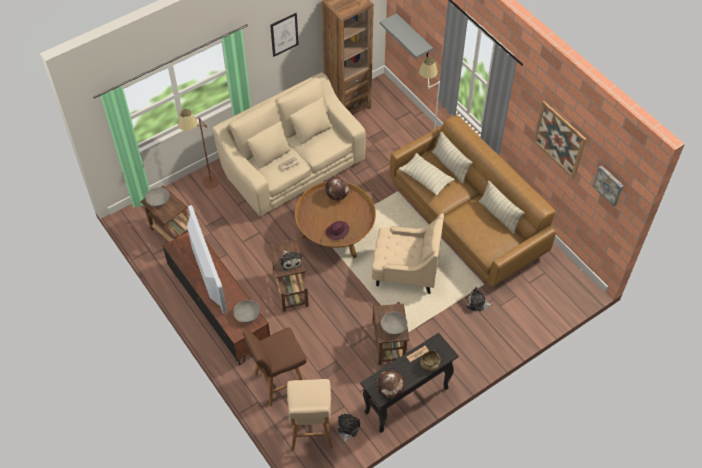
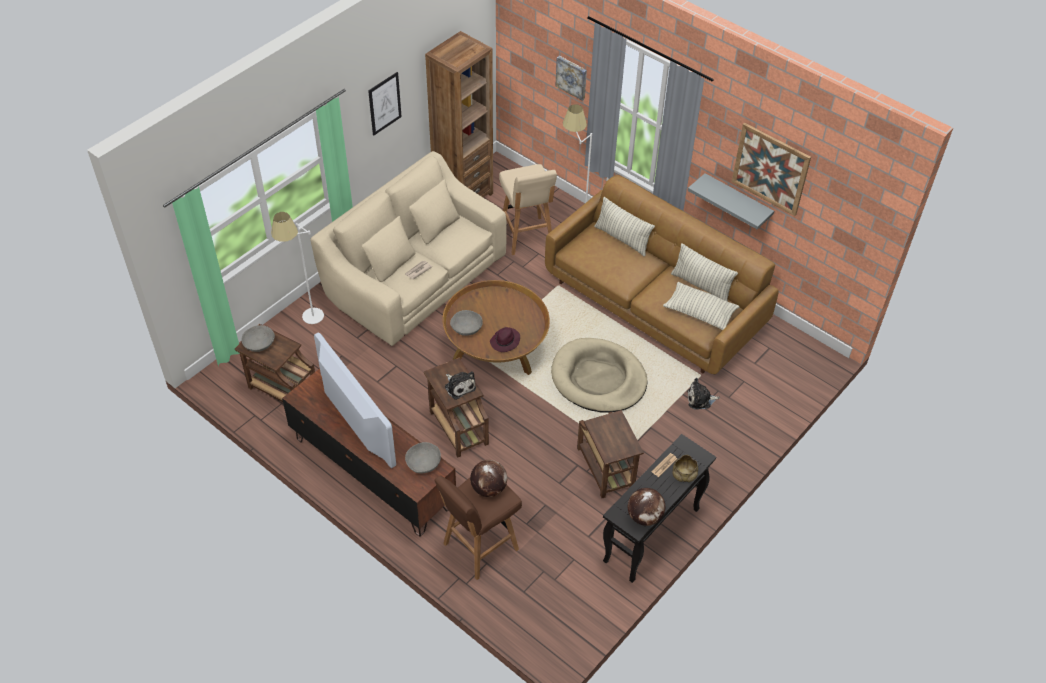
camera: 15 degrees left, 5 degrees down
(205, 186) = (308, 323): brown floor lamp -> white floor lamp
(311, 431) = (541, 601): beige stool -> beige stool (526, 237)
(337, 195) = (491, 298): globe -> globe (488, 488)
(347, 428) = (587, 586): plush toy -> none
(393, 327) = (618, 441): grey bowl -> grey bowl (466, 328)
(405, 271) = (598, 378): beige armchair -> beige dog bed
(414, 37) = (540, 89): grey shelf -> grey shelf (737, 201)
(426, 178) = (597, 258): pillow -> pillow (699, 312)
(609, 185) = (848, 210): picture -> picture (572, 77)

